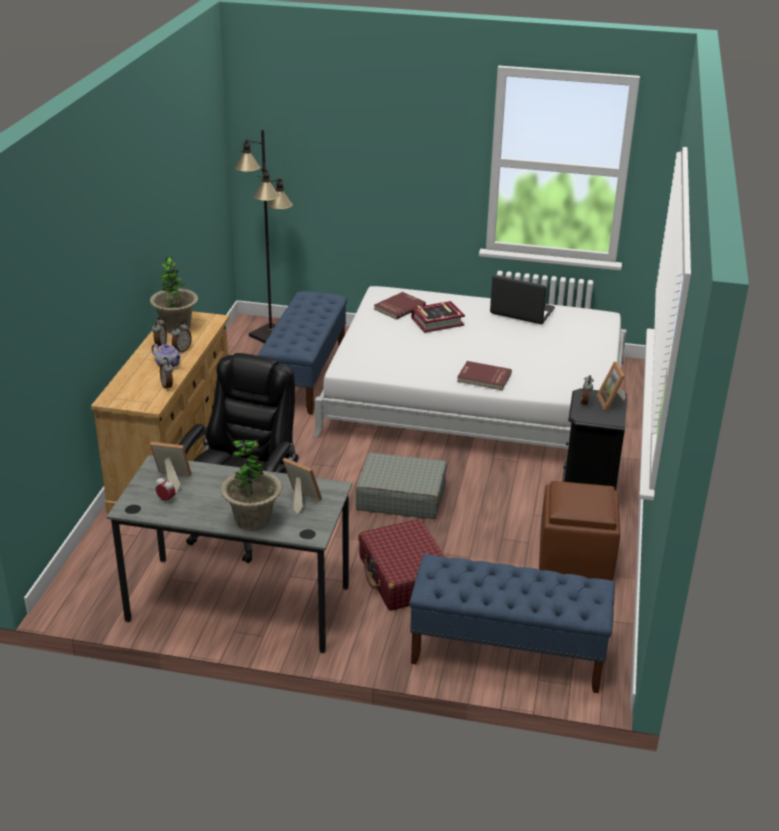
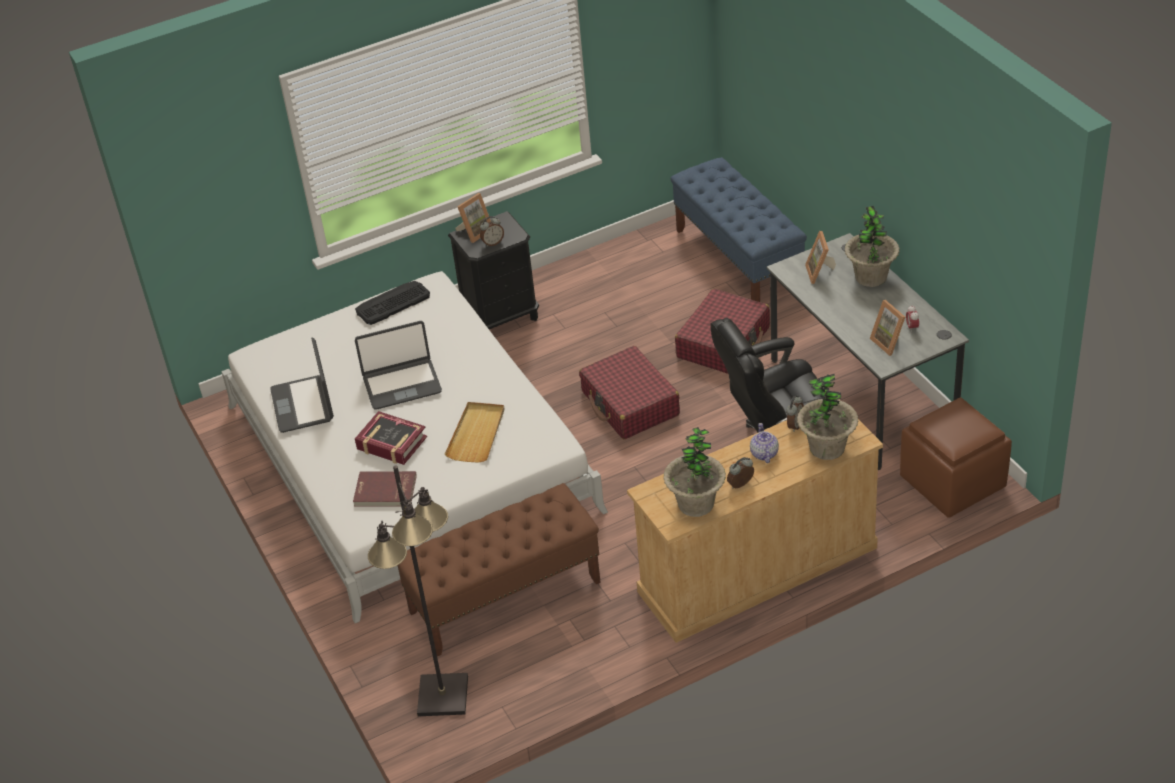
camera: 125 degrees left, 10 degrees up
(128, 386) = (827, 447): none -> potted plant
(181, 350) = (730, 465): alarm clock -> none
(305, 377) = (505, 596): blue bench -> brown bench
(400, 497) = (630, 404): grey suitcase -> red suitcase
(401, 349) = (477, 434): none -> beige tray
(484, 378) = (474, 354): red book -> none
(491, 344) = (402, 384): none -> laptop
(576, 558) = (595, 283): brown ottoman -> brown ottoman (951, 482)
(590, 371) = (392, 303): none -> keyboard

